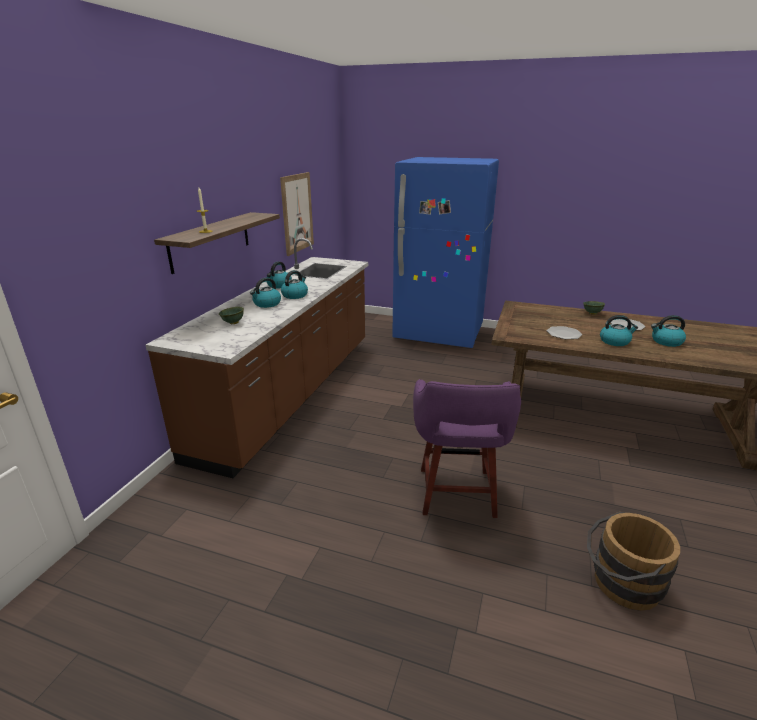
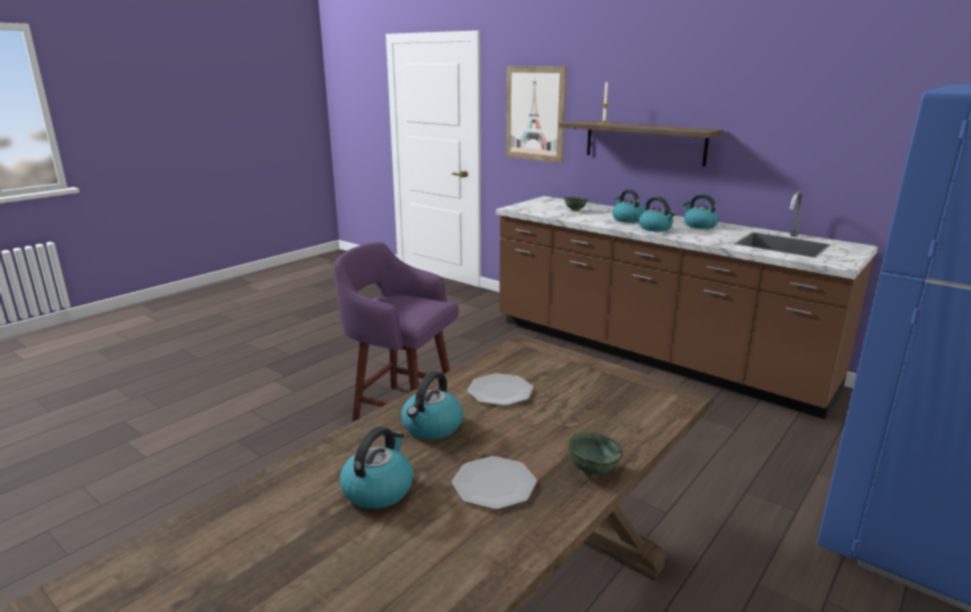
camera: 110 degrees right, 5 degrees down
(297, 213) = (857, 161): picture -> picture (535, 114)
(620, 583) = (219, 456): brown bucket -> none

